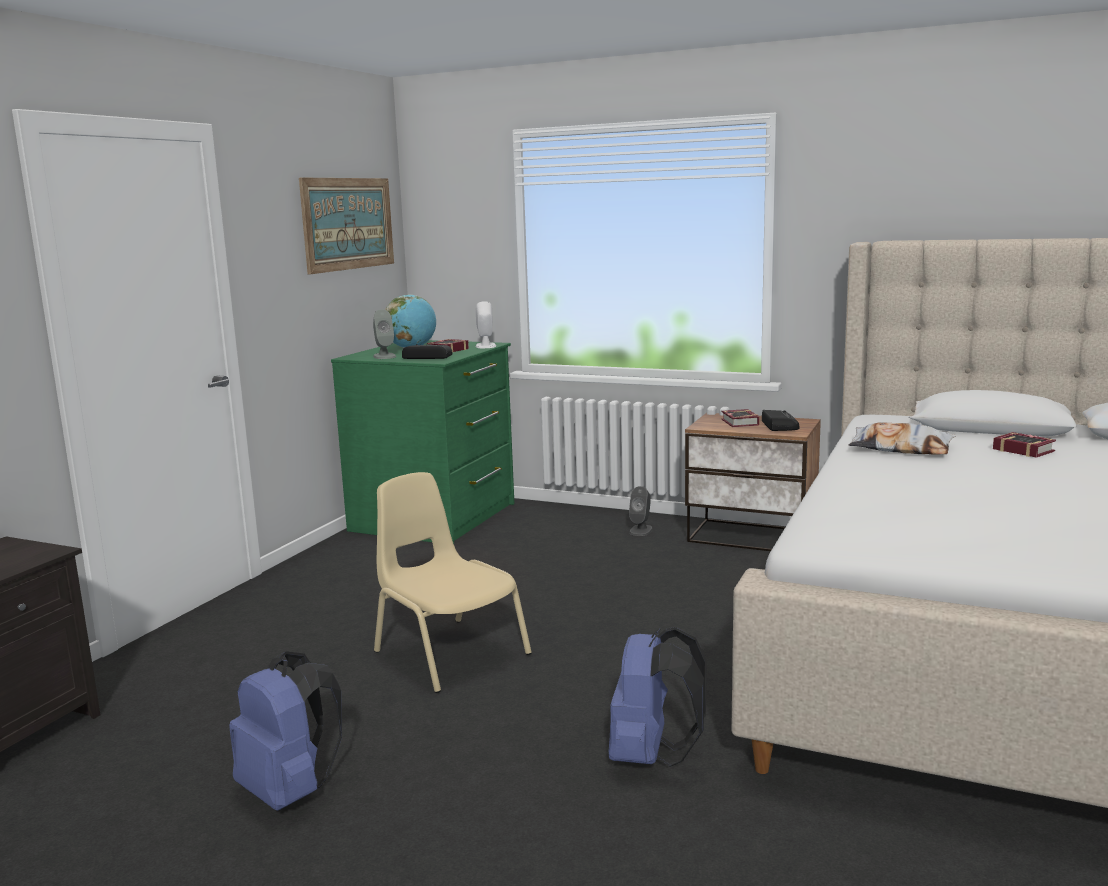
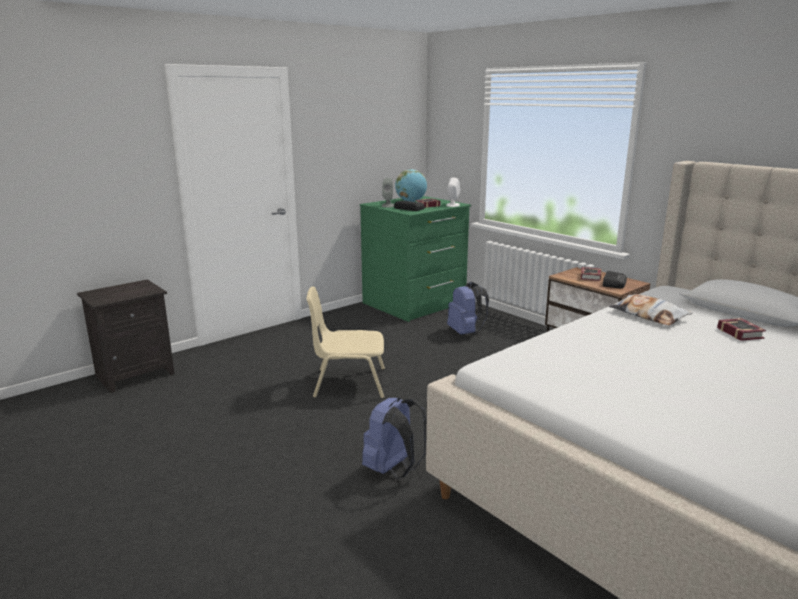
camera: 25 degrees right, 5 degrees up
(290, 792) = (214, 434): blue backpack -> blue backpack (465, 332)
(348, 223) = (382, 124): picture -> none
(449, 652) = (349, 383): beige chair -> beige chair turned 75 degrees counterclockwise
(641, 530) = (524, 335): grey speaker -> none

